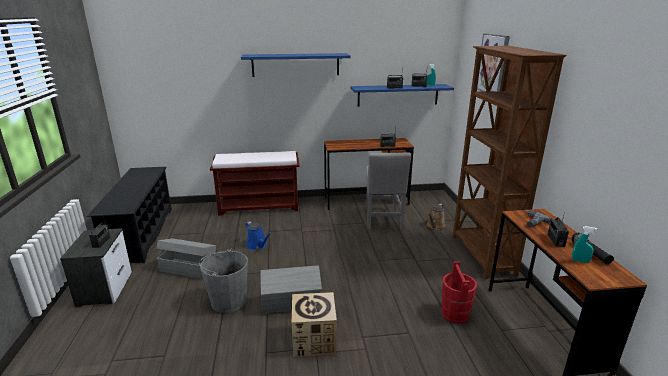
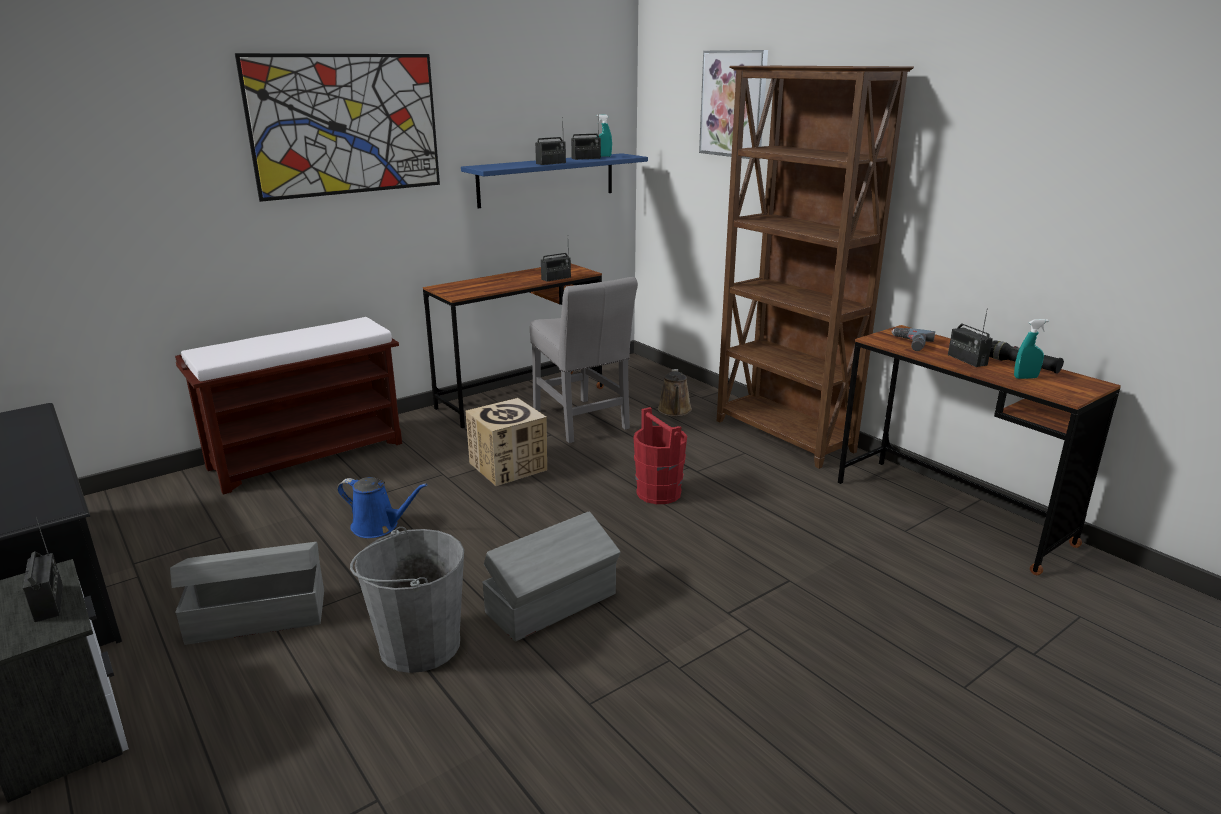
camera: 30 degrees left, 0 degrees up
(295, 65) = (346, 125): blue shelf -> picture
(314, 340) = (654, 648): cardboard box -> cardboard box (508, 466)
(455, 313) = (825, 529): red bucket -> red bucket (658, 492)

